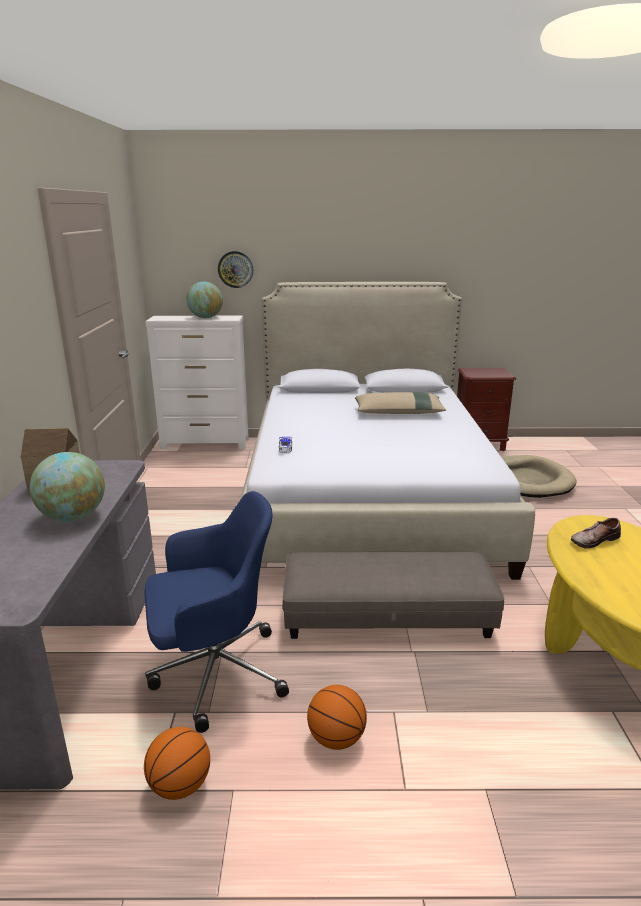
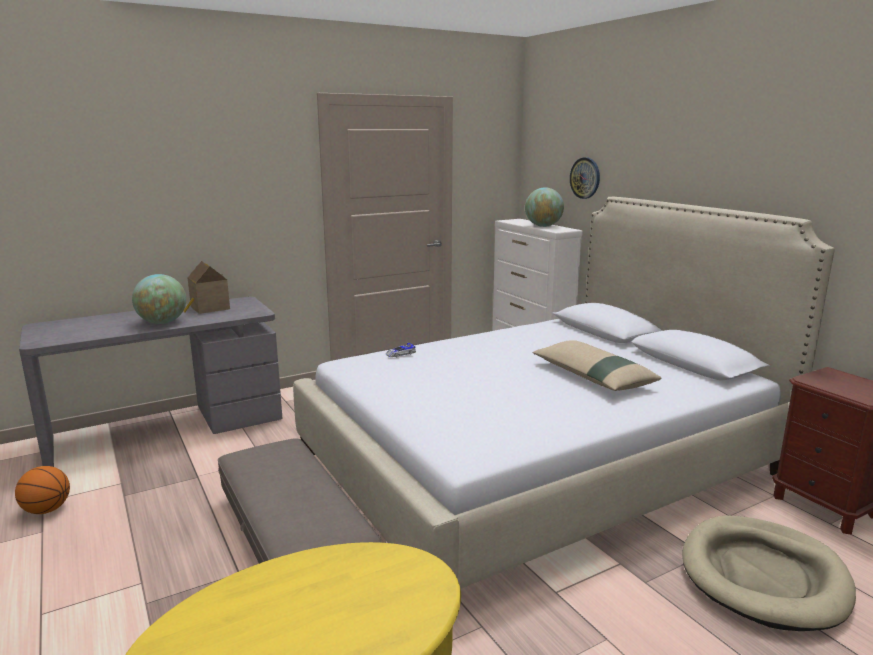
camera: 60 degrees right, 5 degrees down
(214, 672) = (171, 482): blue office chair -> none
(336, 738) = (101, 561): basketball -> none
(593, 540) = (364, 579): shoe -> none

